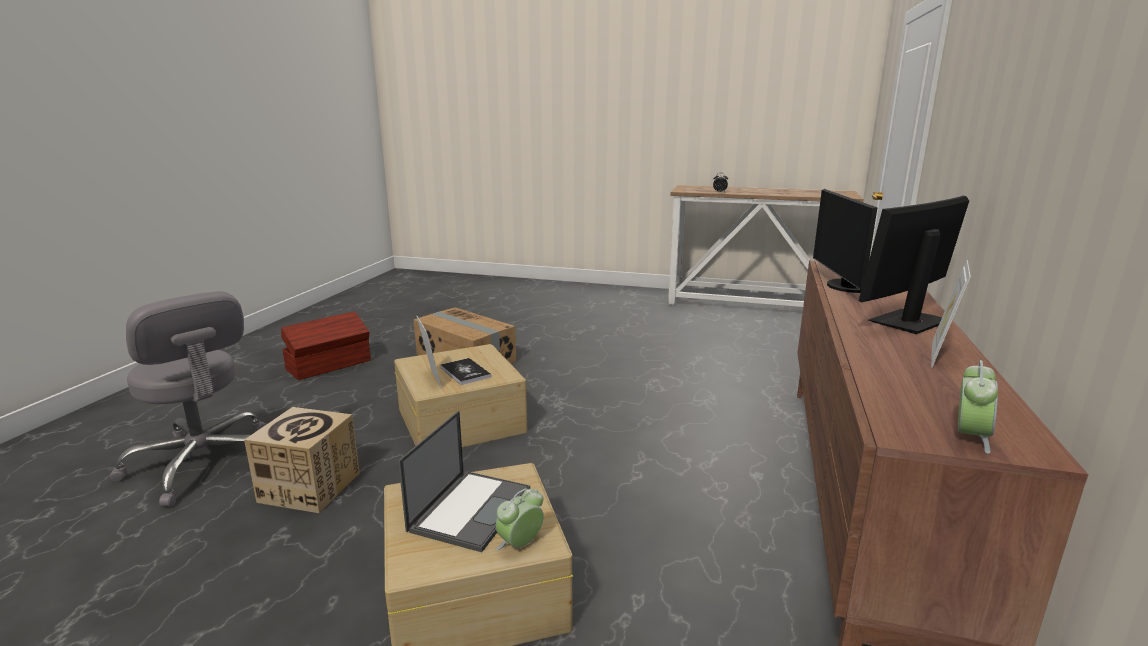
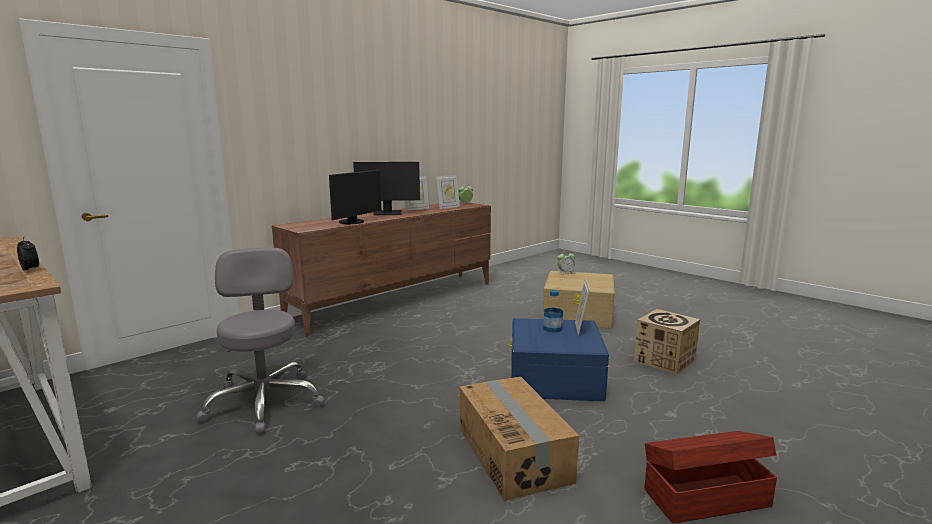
camera: 150 degrees left, 5 degrees down
(205, 466) = (754, 391): grey office chair -> grey office chair (264, 399)
(461, 419) = (554, 378): beige storage box -> blue storage box
(465, 372) = (552, 329): book -> bottle
(471, 508) = (579, 281): laptop -> none
(914, 386) = (448, 207): none -> picture frame

